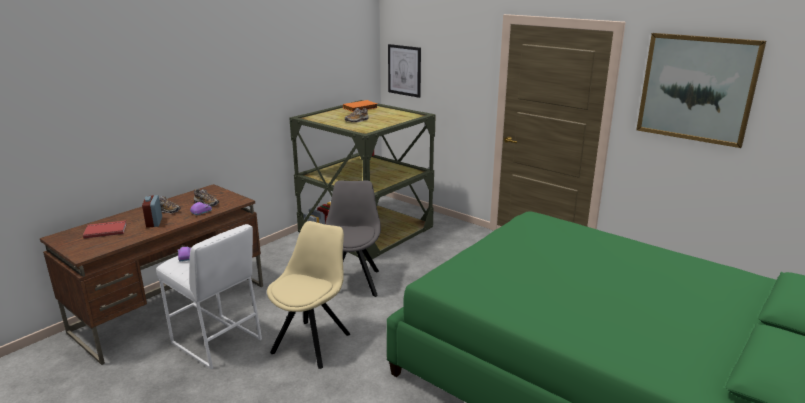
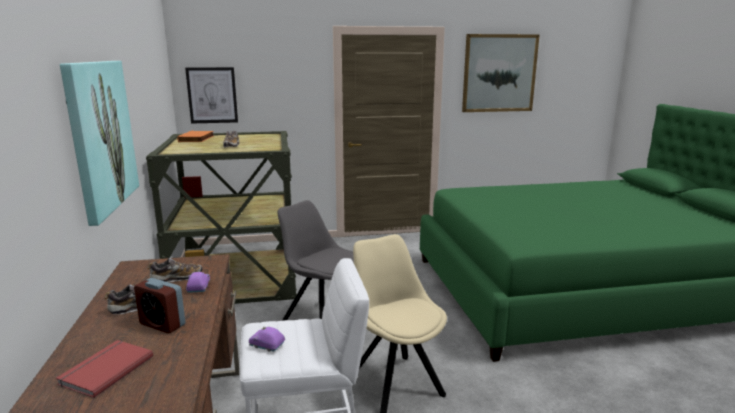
camera: 50 degrees left, 5 degrees down
(216, 103) = (100, 136): none -> picture

